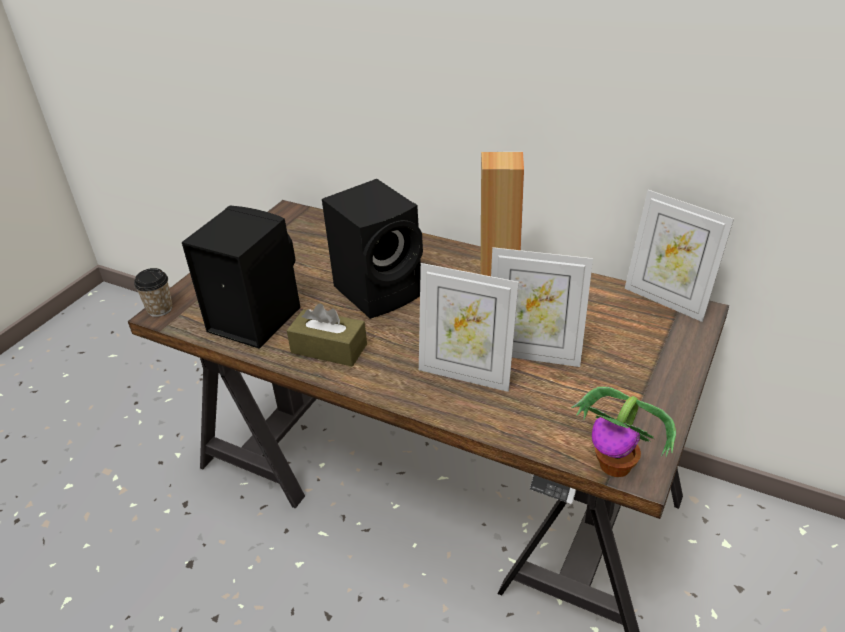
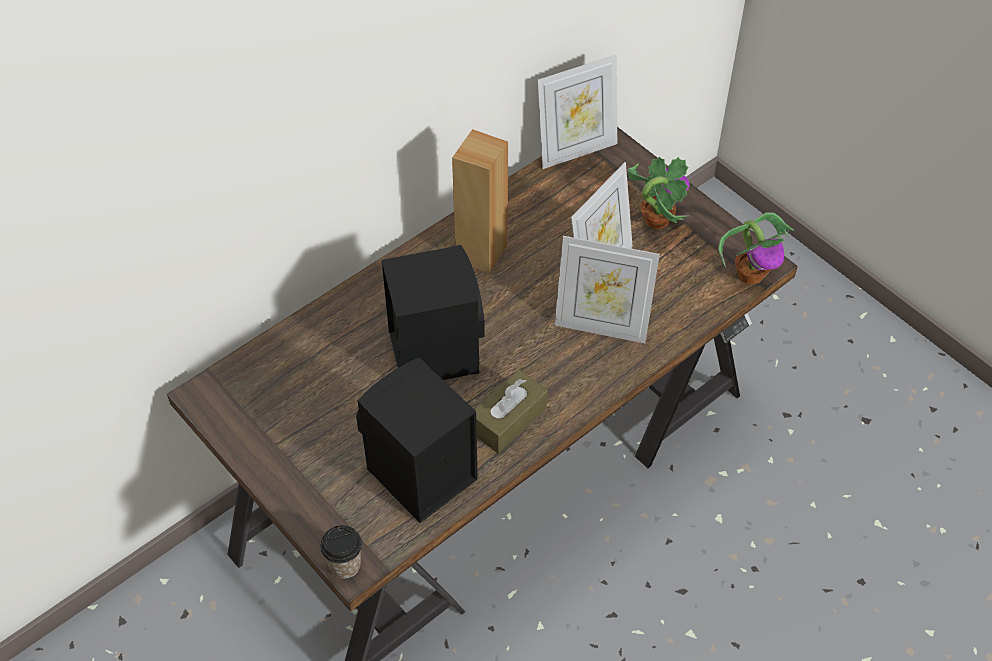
camera: 70 degrees left, 15 degrees up
(466, 374) = (601, 326): picture frame -> picture frame turned 60 degrees clockwise
(629, 373) = (655, 219): none -> potted plant

